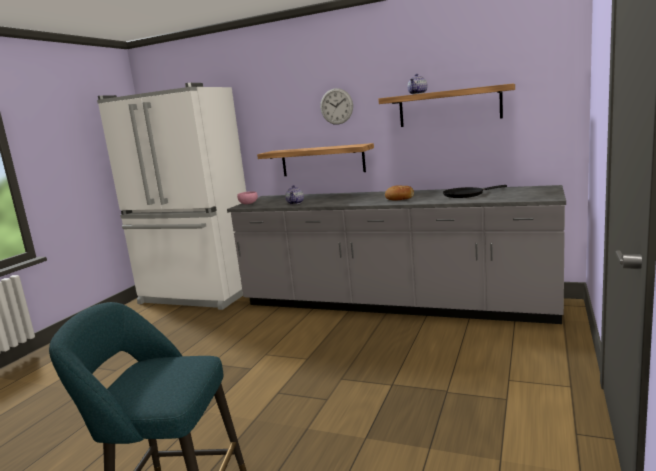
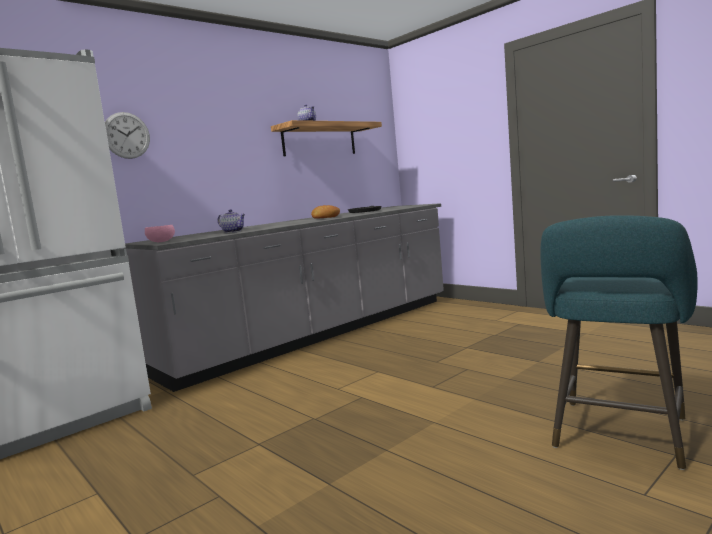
camera: 65 degrees left, 5 degrees down
(322, 160) = (204, 192): shelf -> none
(336, 106) = (218, 129): wall clock -> wall clock (126, 135)

